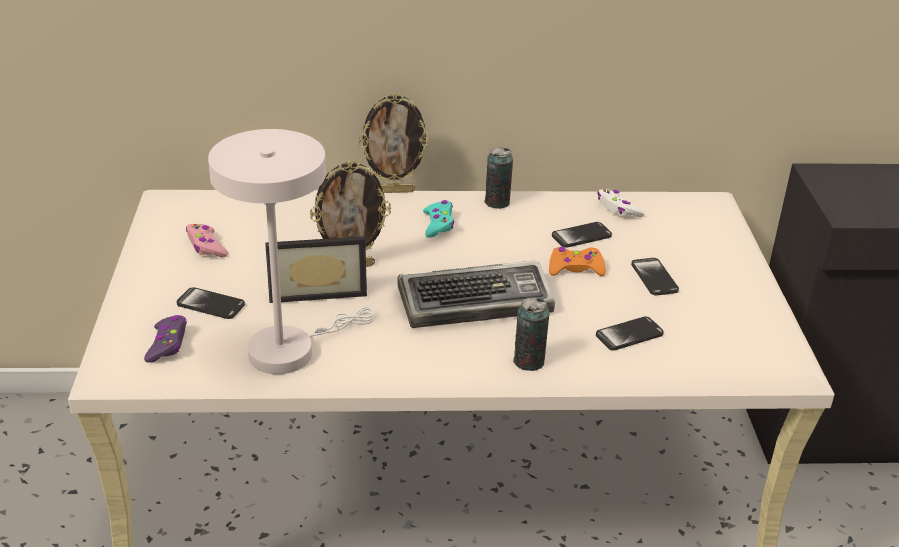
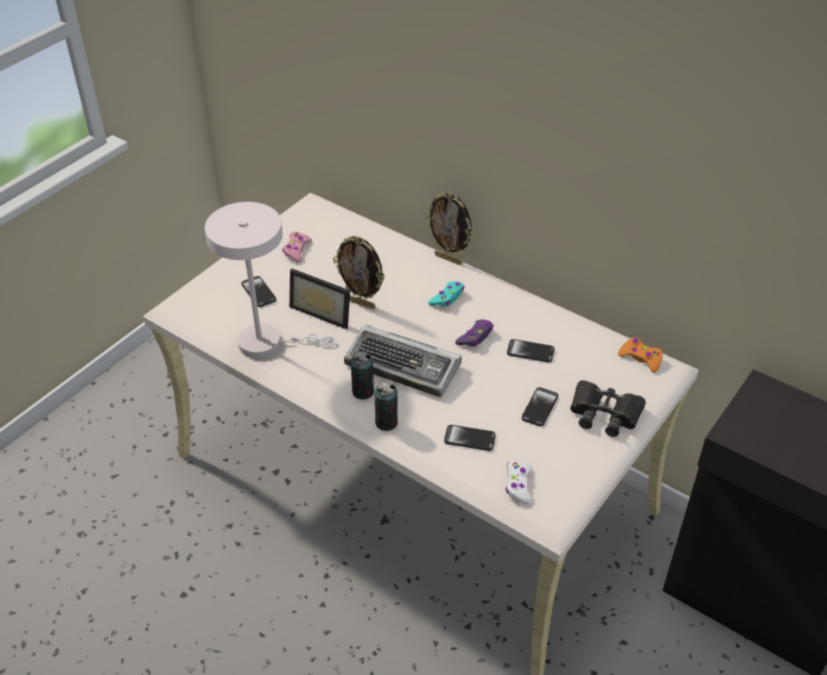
camera: 40 degrees right, 10 degrees up
(167, 344) = (212, 307): purple game controller -> purple game controller (475, 337)
(497, 202) = (505, 299): can -> can (363, 392)
(575, 268) = (495, 374): orange game controller -> orange game controller (641, 358)
(618, 209) = (583, 343): white game controller -> white game controller (518, 485)
(714, 256) = (604, 413): none -> black binoculars

